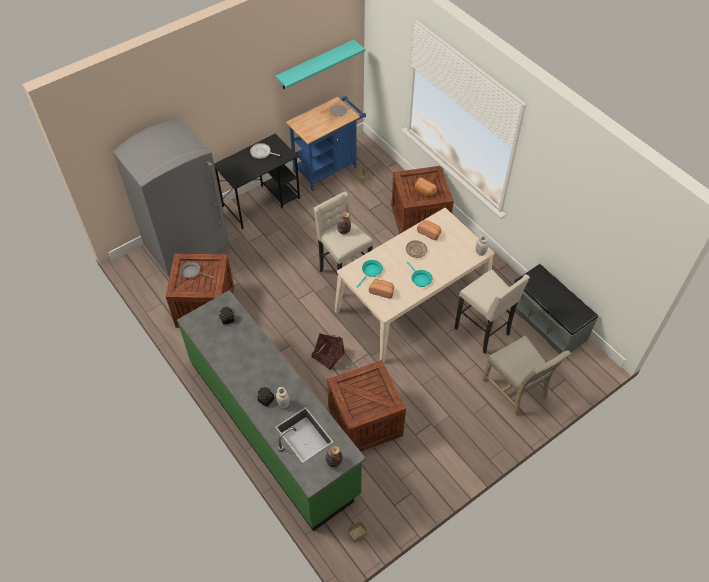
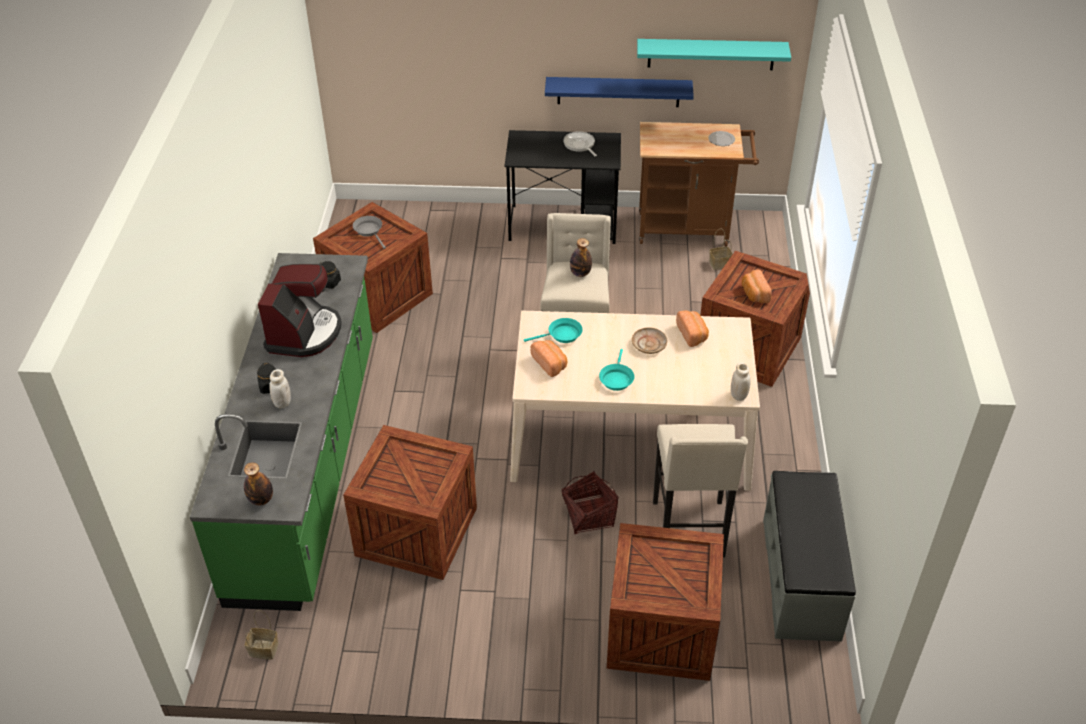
camera: 40 degrees right, 10 degrees down
(188, 247) = (428, 227): grey fridge -> none
(248, 357) = (304, 333): none -> coffee machine
(269, 110) = (618, 91): none -> blue shelf
(328, 167) = (689, 229): blue cart -> brown cart
(328, 356) = (454, 431): basket -> basket (588, 515)
(517, 389) = (659, 632): beige chair -> crate

